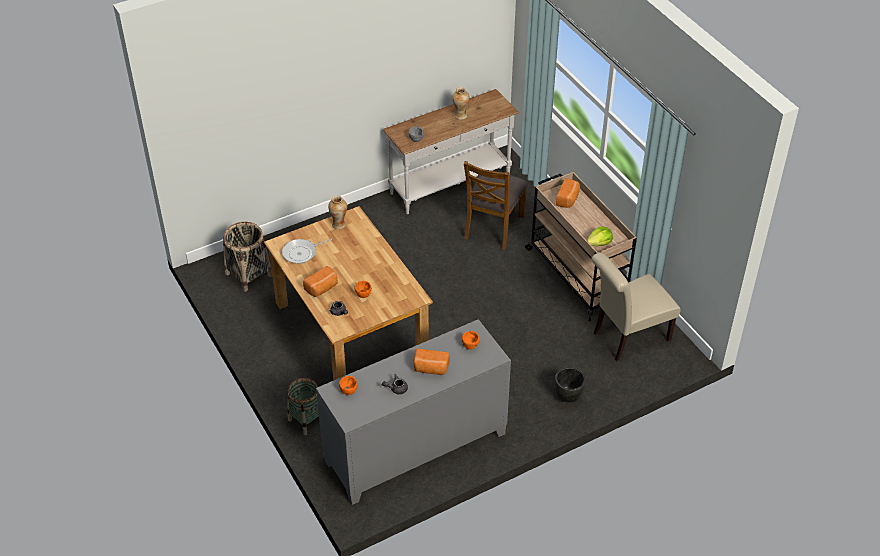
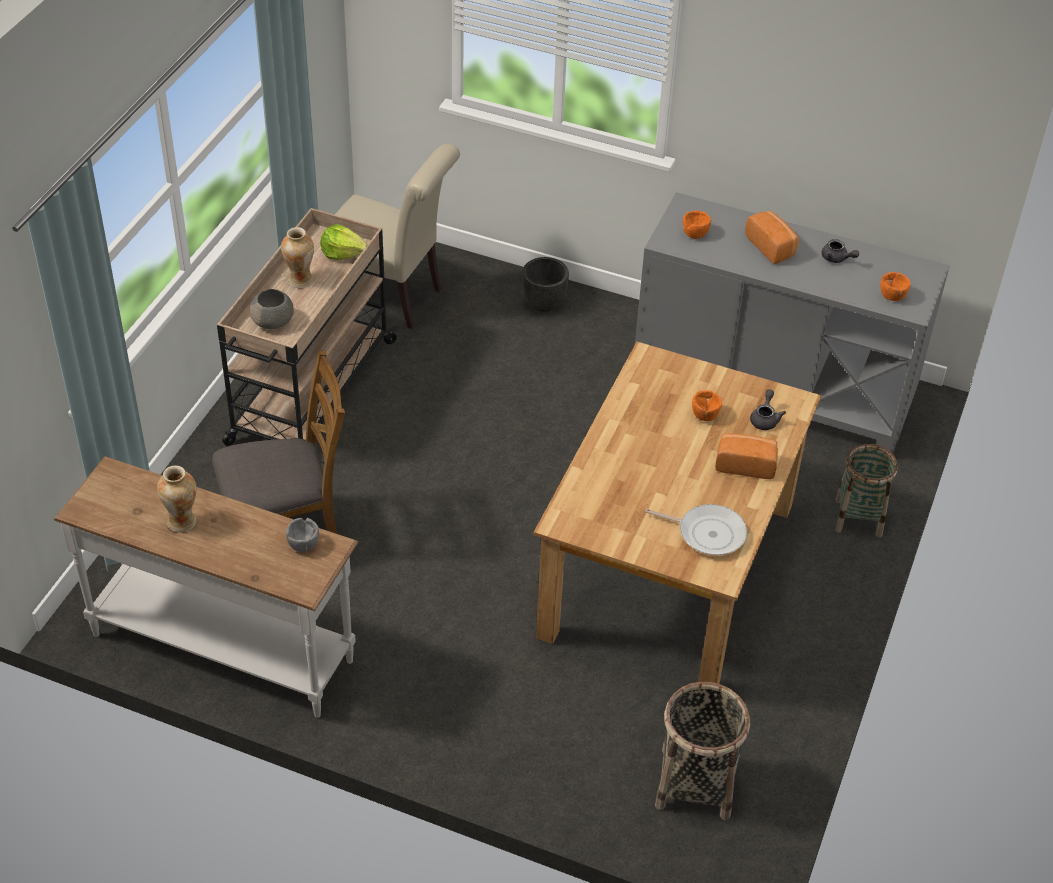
camera: 130 degrees left, 0 degrees up
(339, 224) = (601, 528): vase -> vase (300, 280)
(568, 199) = (273, 321): bread -> grey bowl

